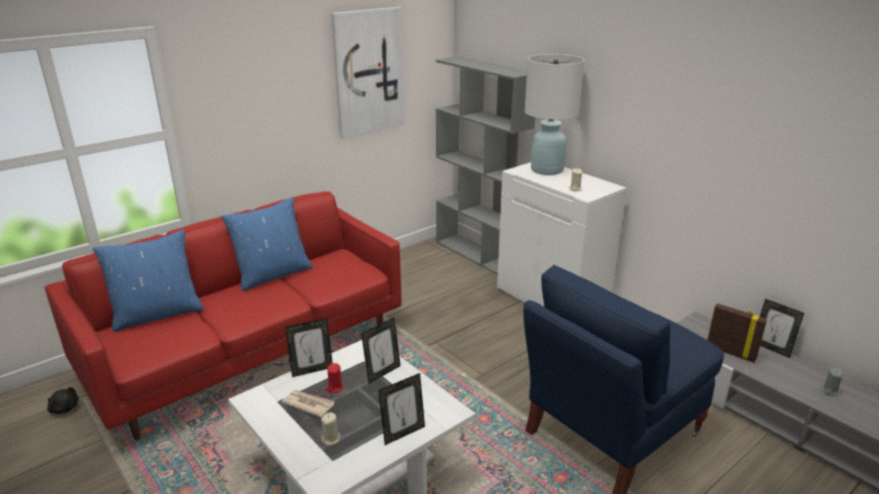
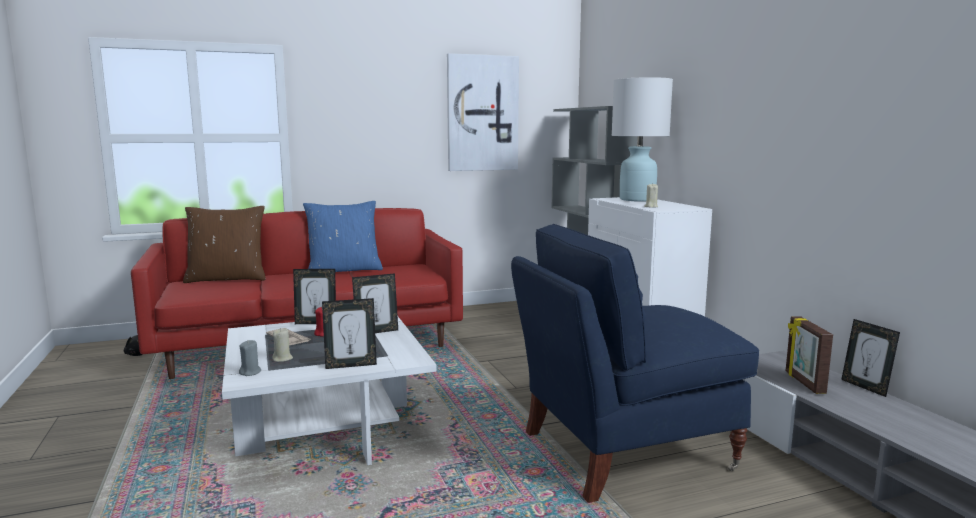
camera: 20 degrees right, 15 degrees down
(157, 314) = (227, 278): blue pillow -> brown pillow
(731, 352) = (803, 383): picture frame -> picture frame turned 150 degrees counterclockwise
(829, 391) = (923, 429): grey candle -> grey candle (250, 372)

